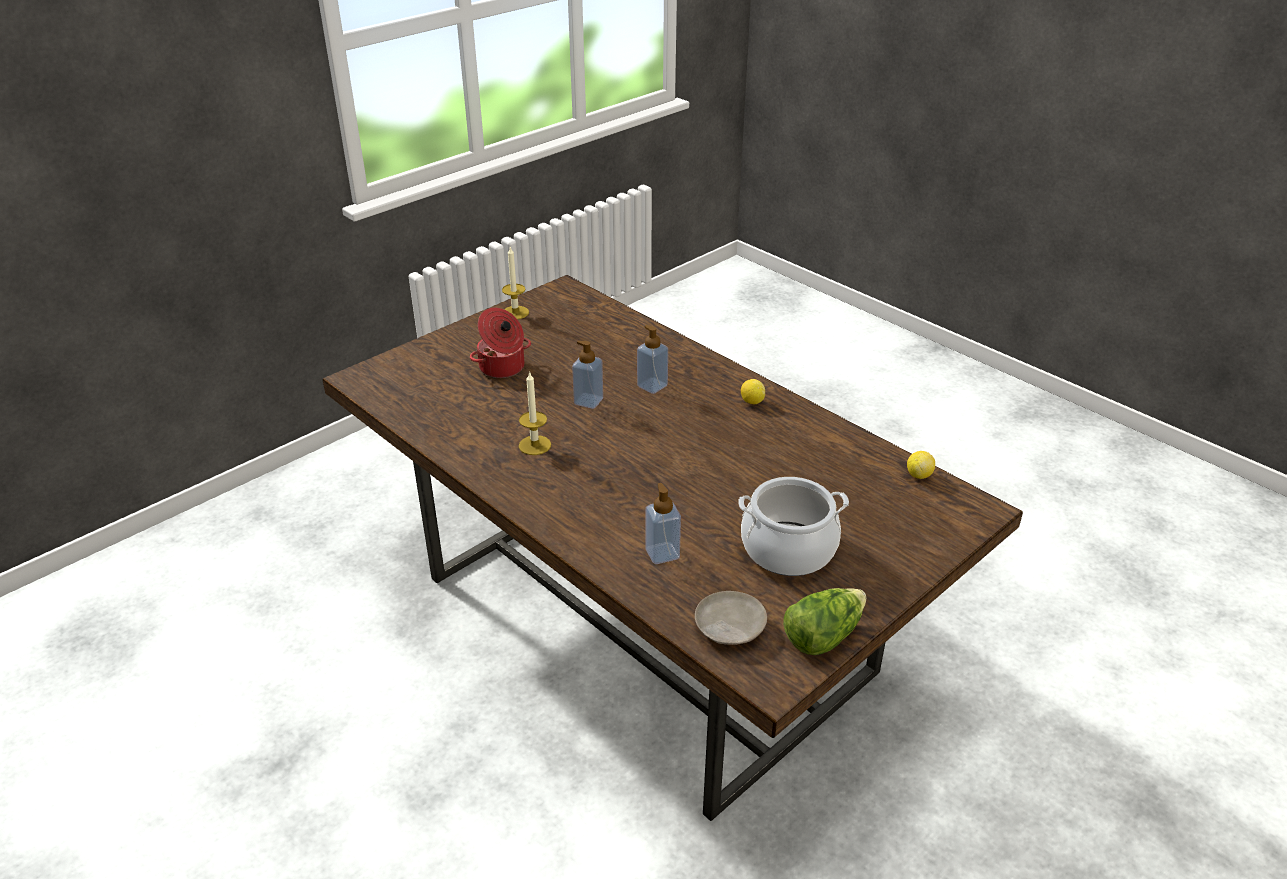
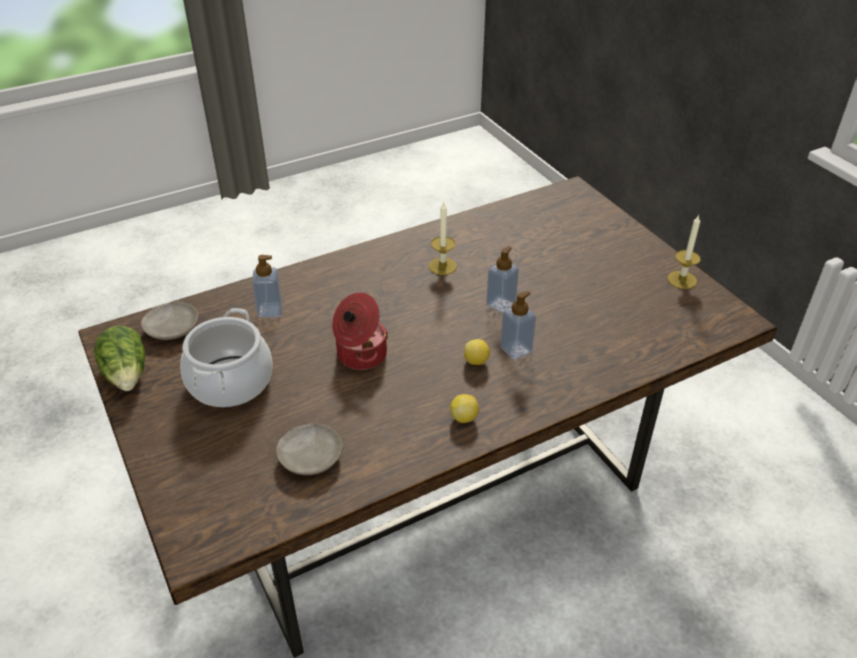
camera: 105 degrees right, 5 degrees up
(502, 368) = (573, 262): cooking pot -> cooking pot (360, 355)
(846, 472) = (311, 456): none -> beige plate
(918, 475) = (276, 517): lemon -> lemon (476, 361)

